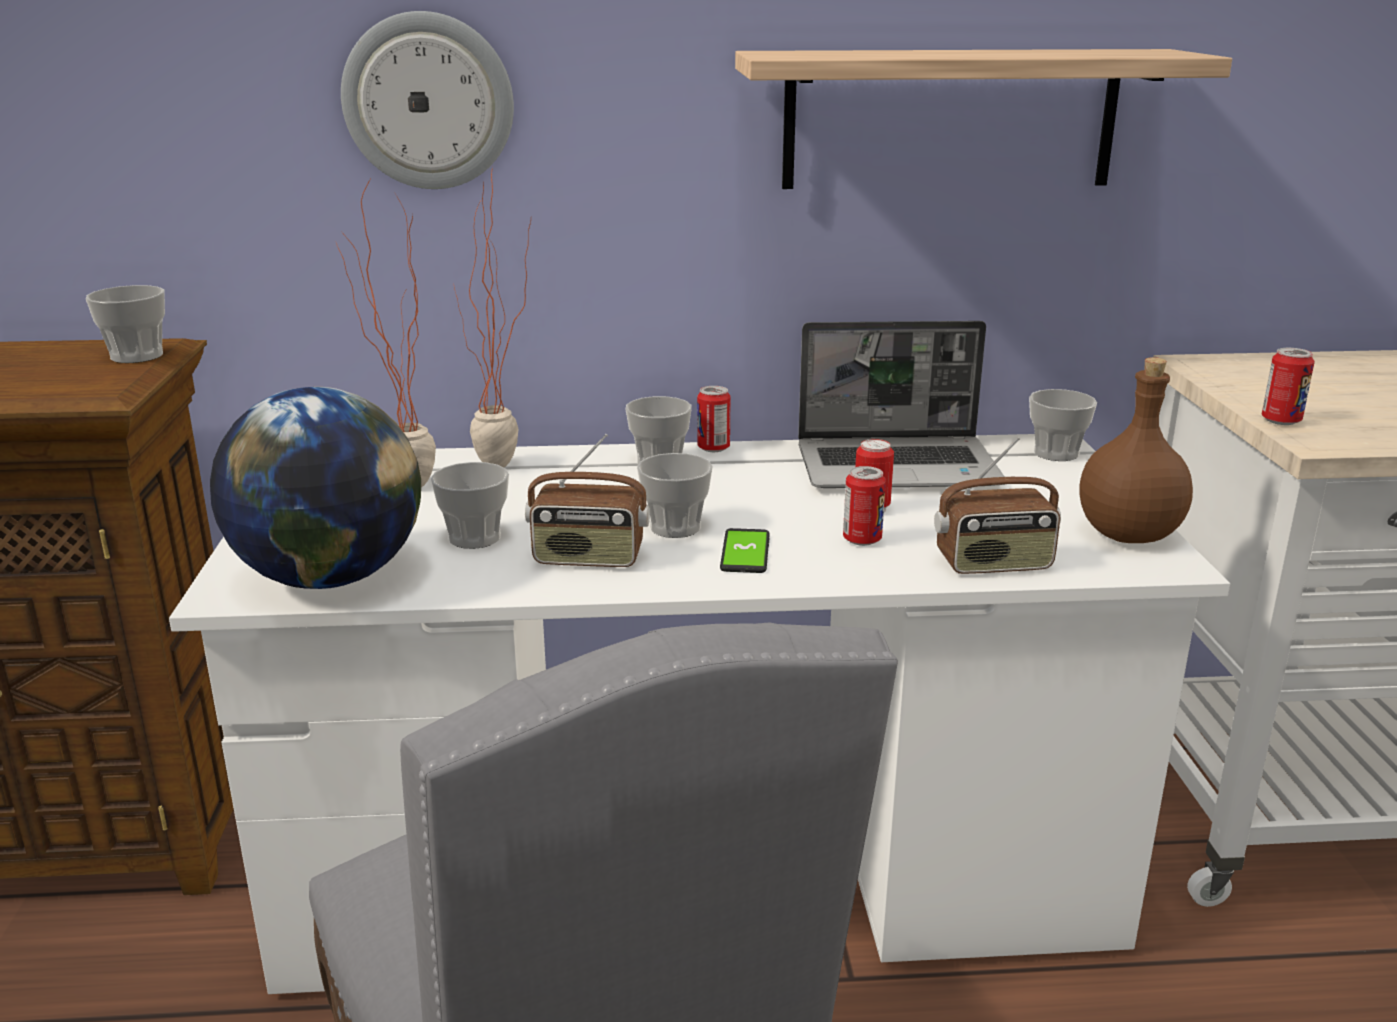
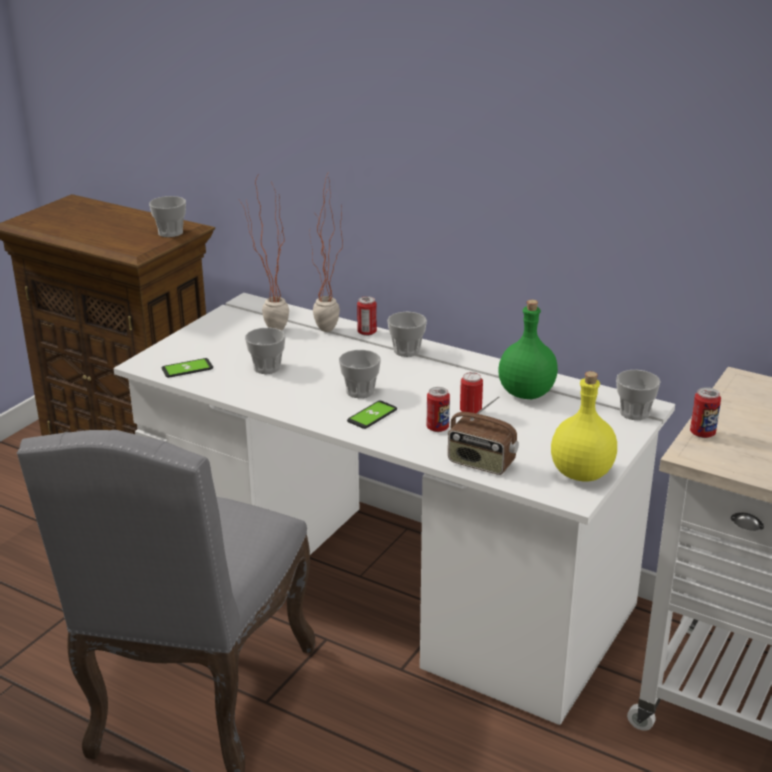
camera: 35 degrees right, 5 degrees up
(329, 578) = (187, 369): globe -> phone
(428, 102) = (322, 125): wall clock -> none
(588, 558) = (299, 395): radio -> none
(713, 448) = (446, 351): can -> can (367, 332)
(899, 467) = (527, 393): laptop -> green bottle
(950, 119) = (600, 185): shelf -> none
(1130, 535) = (582, 474): brown bottle -> yellow bottle

